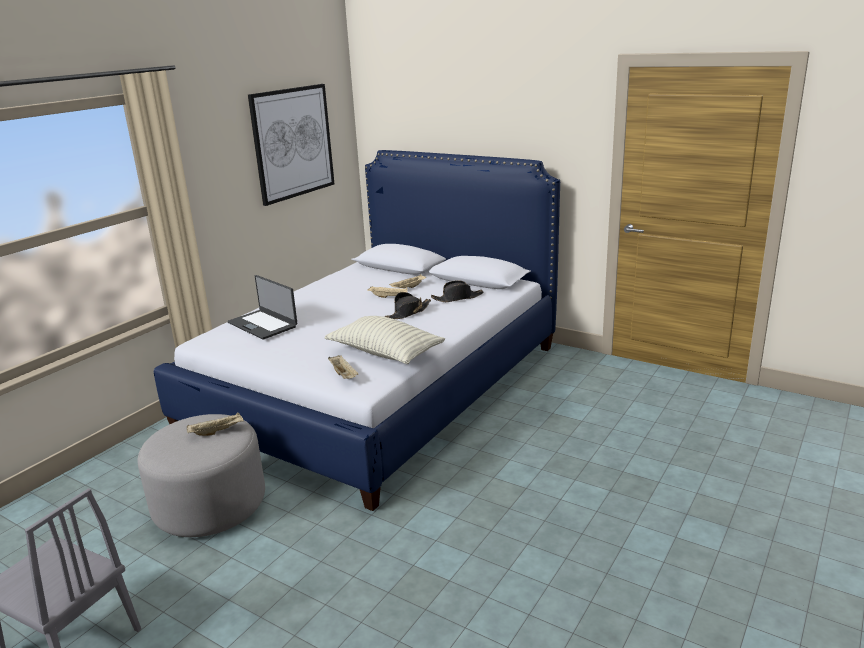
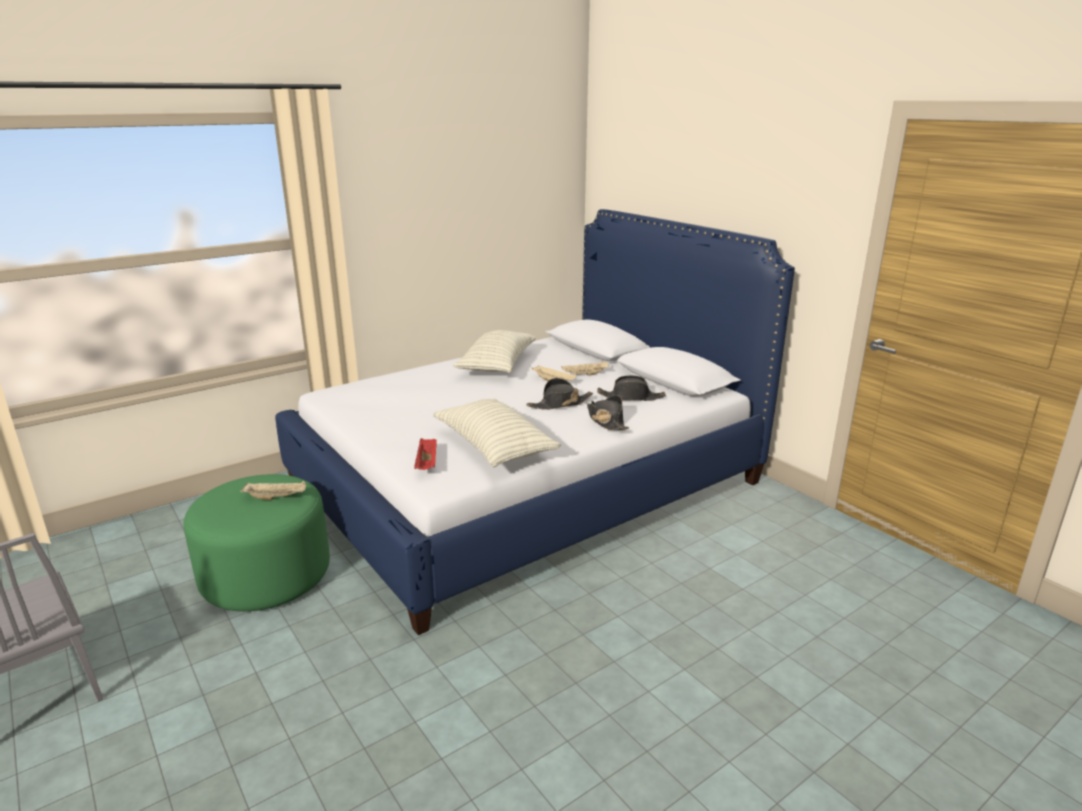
camera: 20 degrees right, 0 degrees up
(210, 505) = (266, 576): grey ottoman -> green ottoman
(263, 324) = (397, 387): laptop -> none
(293, 143) = (495, 189): picture -> none
(331, 293) = (497, 365): none -> pillow
(344, 375) = (427, 464): beige tray -> red tray
(453, 318) = (606, 421): none -> black hat

